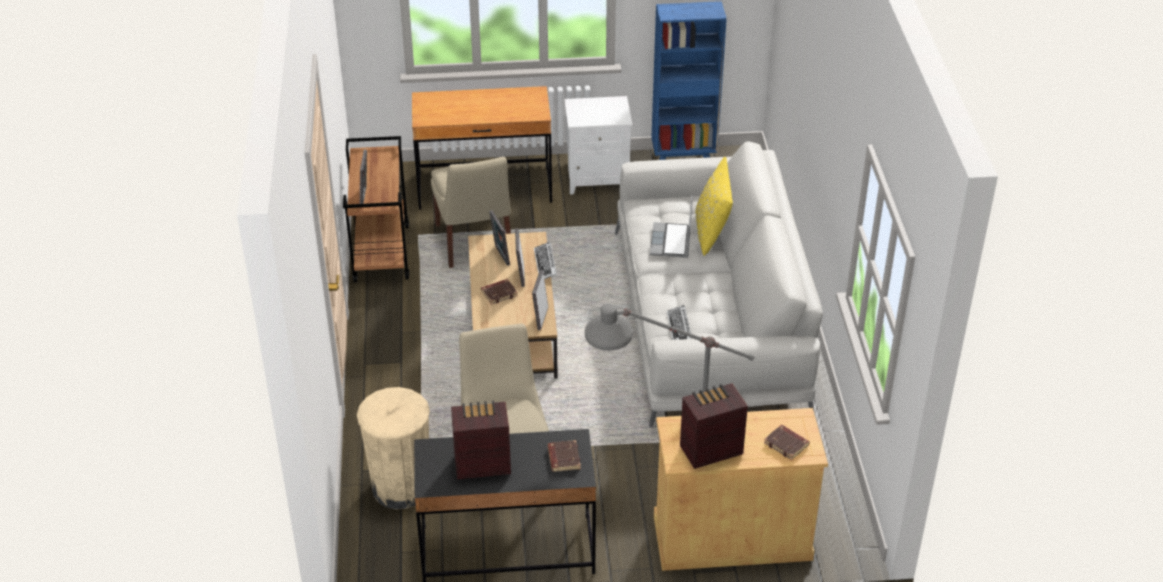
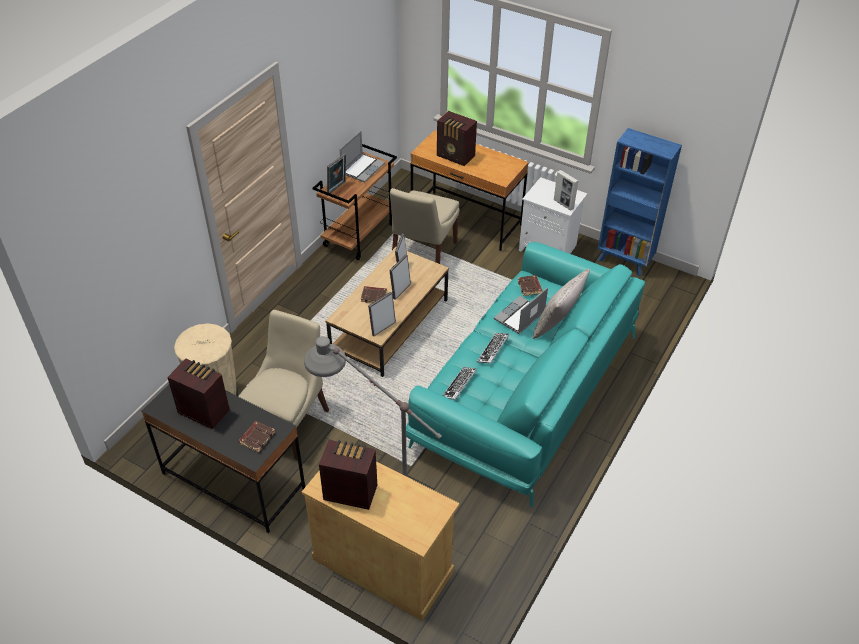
camera: 35 degrees right, 5 degrees up
(370, 165) = (362, 168): none -> laptop
(466, 111) = (456, 156): none -> radio
(545, 264) = (424, 290): keyboard -> keyboard (493, 350)
(615, 116) = (563, 204): none -> picture frame
(708, 321) = (526, 391): white sofa -> turquoise sofa
(712, 232) = (557, 324): yellow pillow -> grey pillow
(787, 444) = (409, 521): brown book -> brown book (530, 287)

